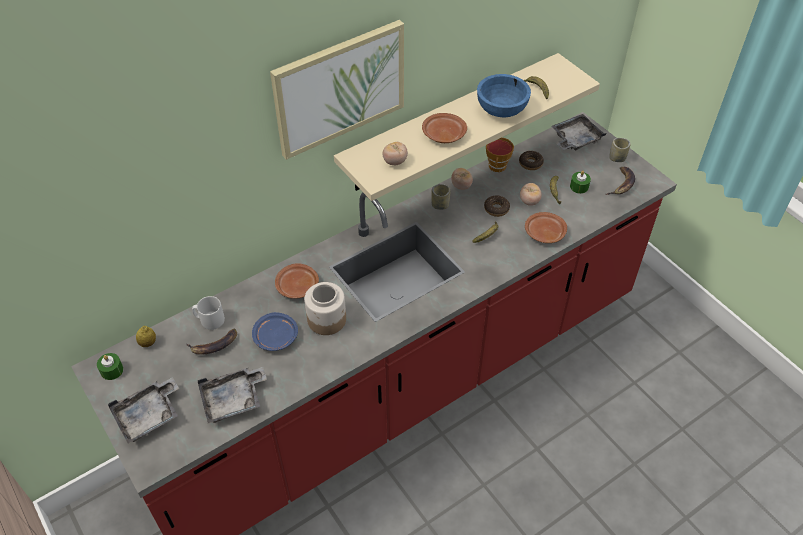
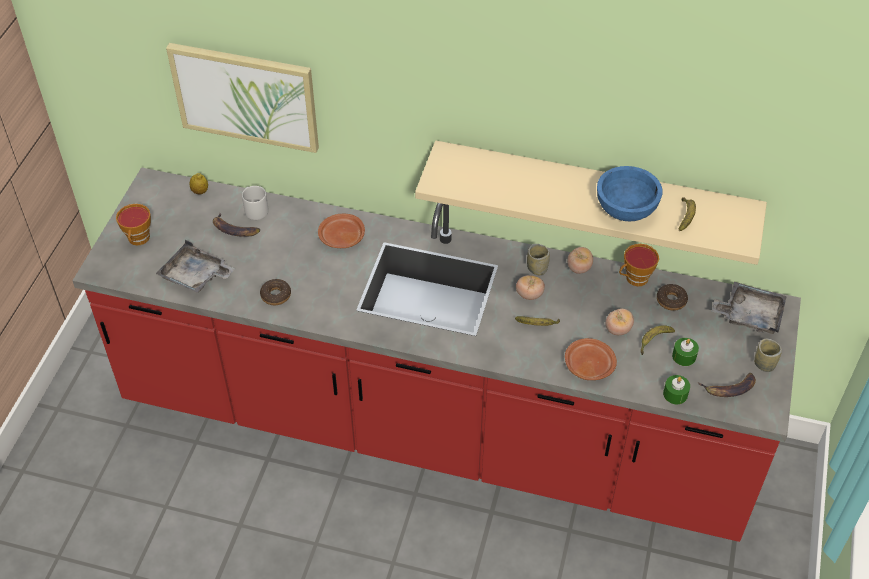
camera: 50 degrees right, 0 degrees up
(112, 370) = (158, 190): green candle -> green candle (675, 394)
(149, 416) = (138, 239): grey tray -> cup
(276, 337) = (278, 259): blue plate -> none
(327, 319) = (327, 278): jar -> none
(339, 88) = (449, 76): picture -> picture (245, 96)
(395, 161) = (471, 181): tomato -> tomato (529, 295)
(443, 134) = (543, 190): brown plate -> none
(496, 209) = (579, 311): donut -> donut (276, 295)

